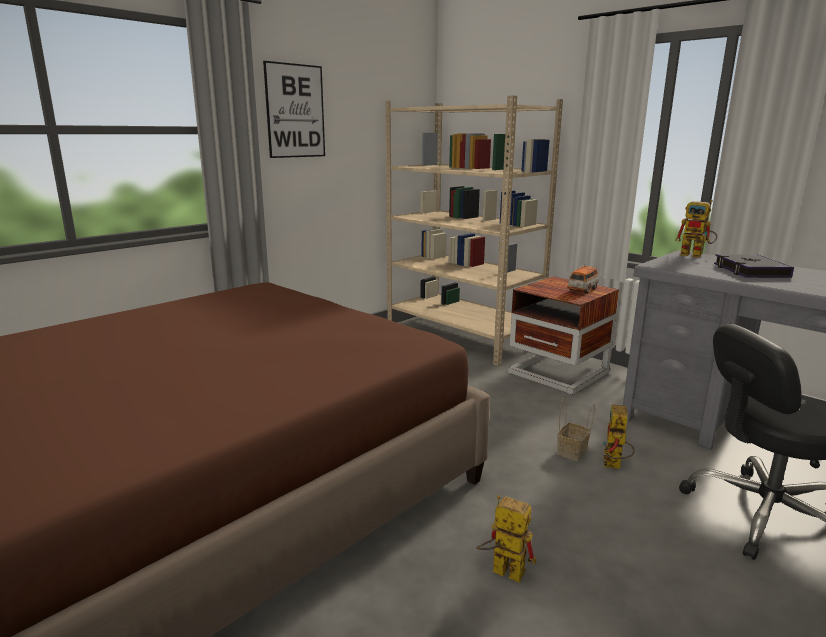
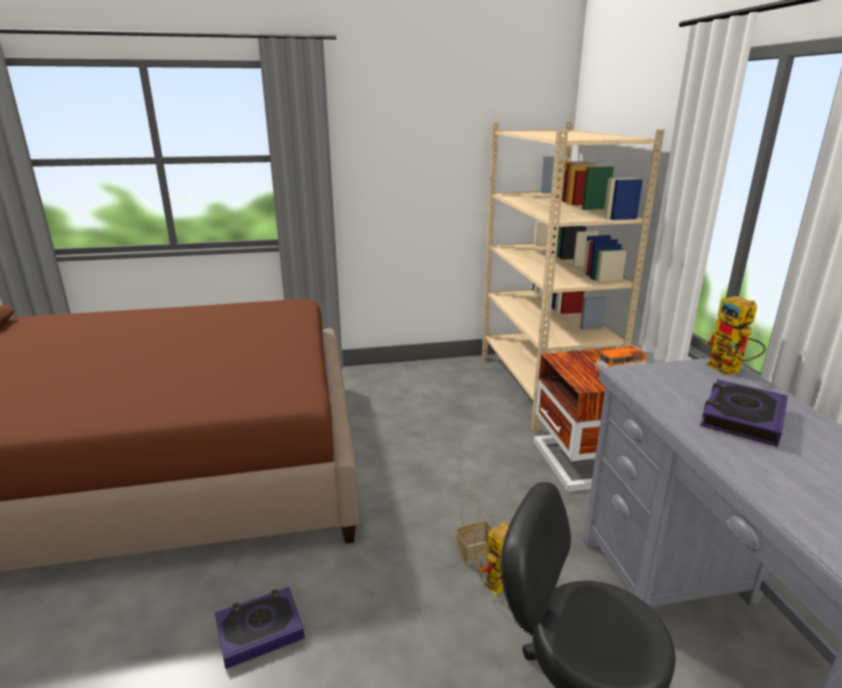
camera: 35 degrees right, 5 degrees up
(295, 111) = (381, 137): picture -> none
(501, 571) = (259, 630): toy robot -> book

